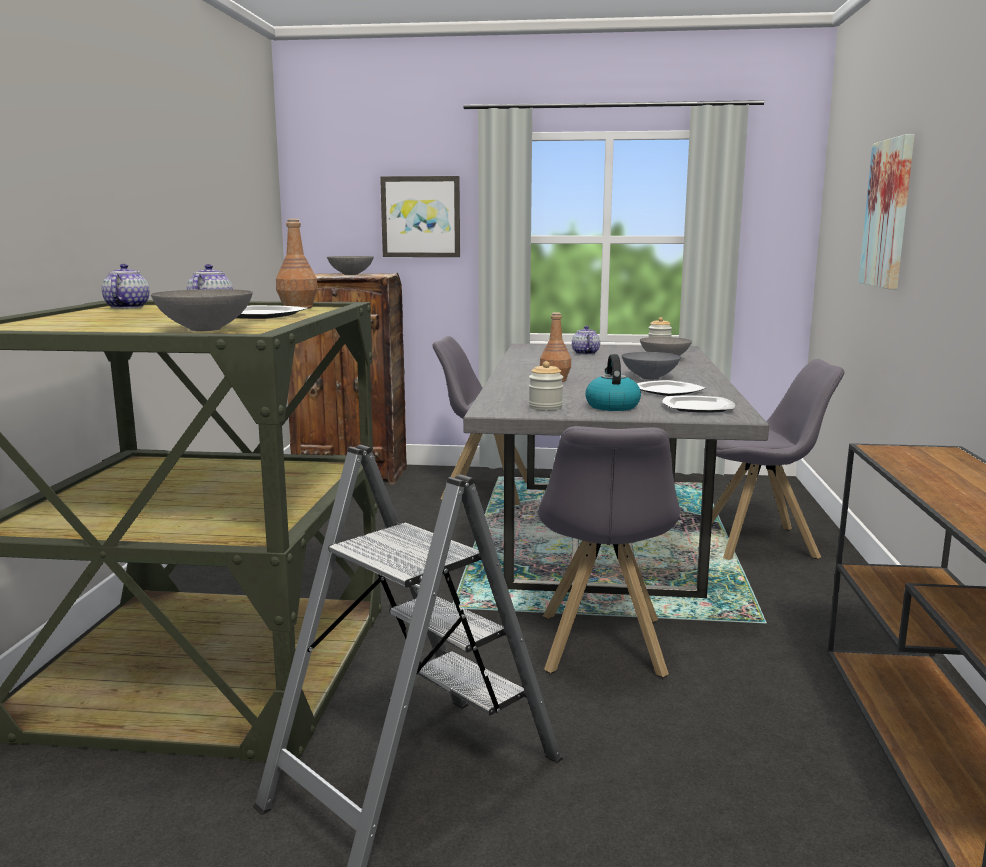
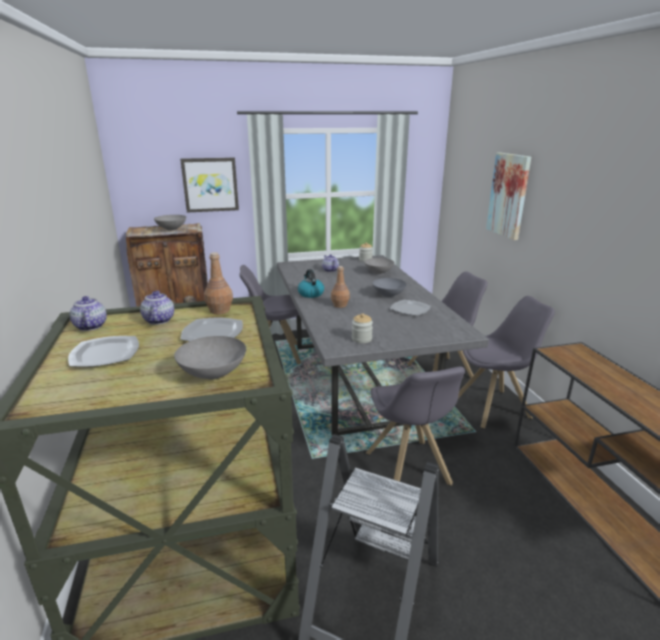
camera: 20 degrees left, 10 degrees up
(612, 406) = (396, 332): kettle -> kettle (310, 293)
(698, 407) = (440, 325): plate -> plate (106, 353)
(827, 600) = (493, 408): none -> grey chair

